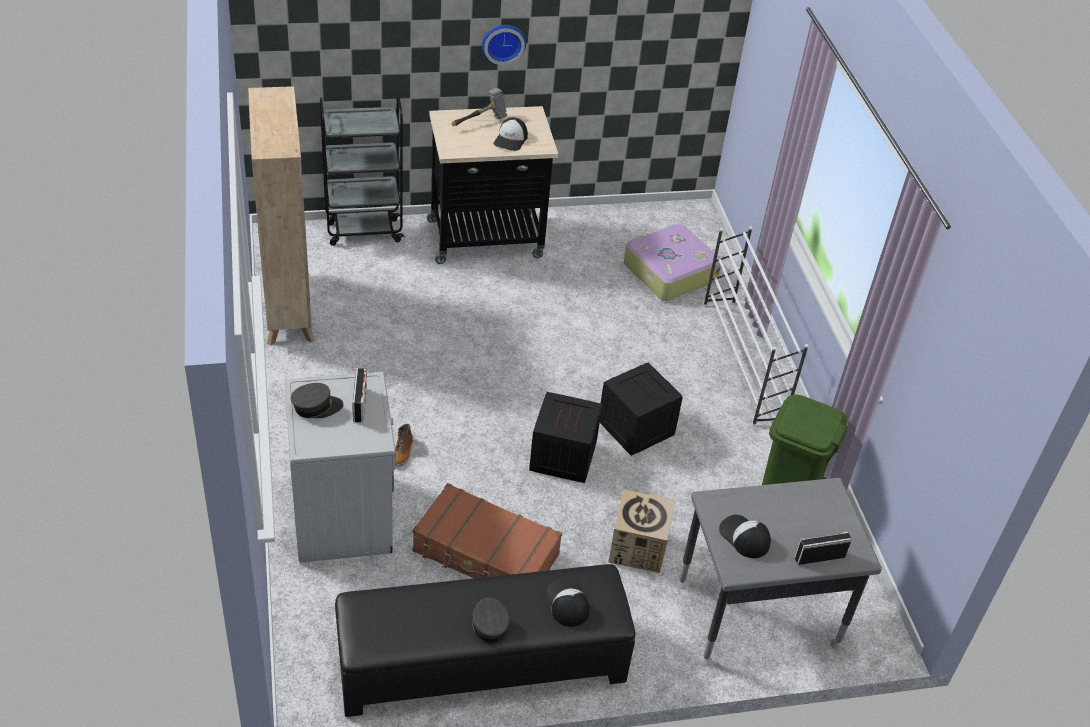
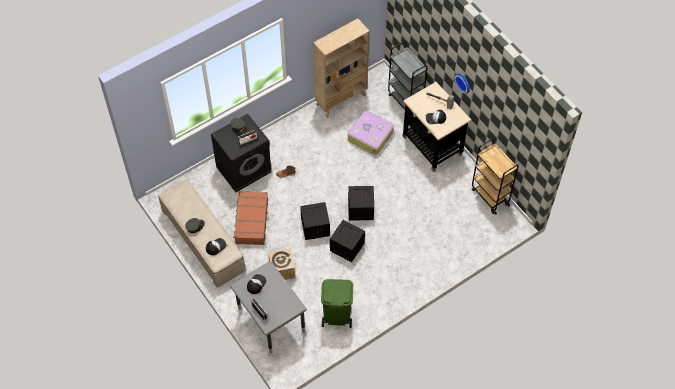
camera: 70 degrees right, 15 degrees up
(345, 516) = (244, 170): white washing machine -> black washing machine
(480, 663) = (202, 240): black bench -> beige bench
(562, 377) = (361, 210): none -> crate
(635, 217) = (490, 197): none -> brown cart
(669, 272) = (458, 225): suitcase -> suitcase (370, 136)
(742, 361) = (414, 274): white shoe rack -> none

